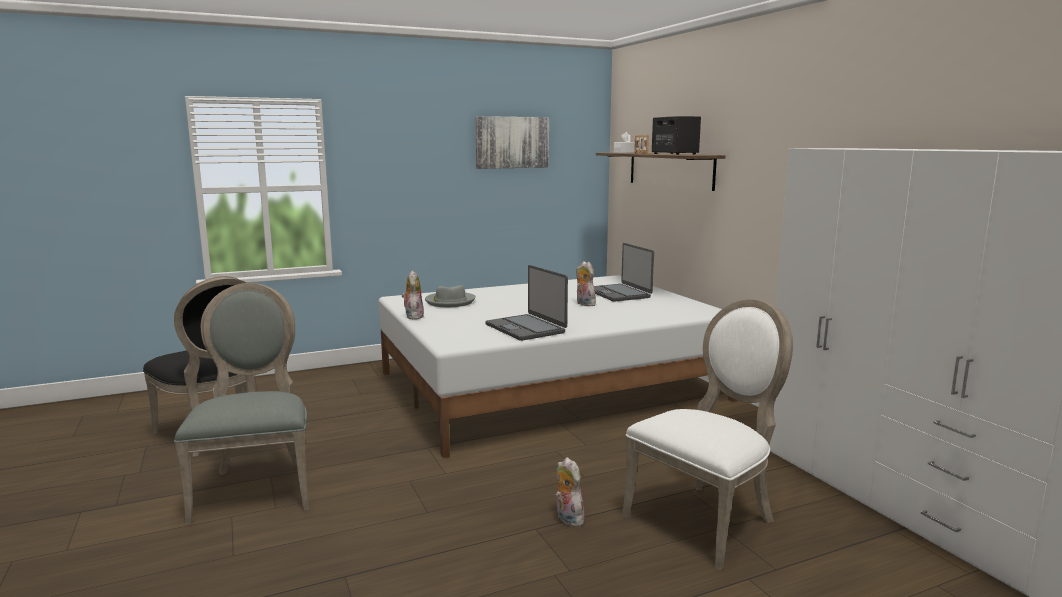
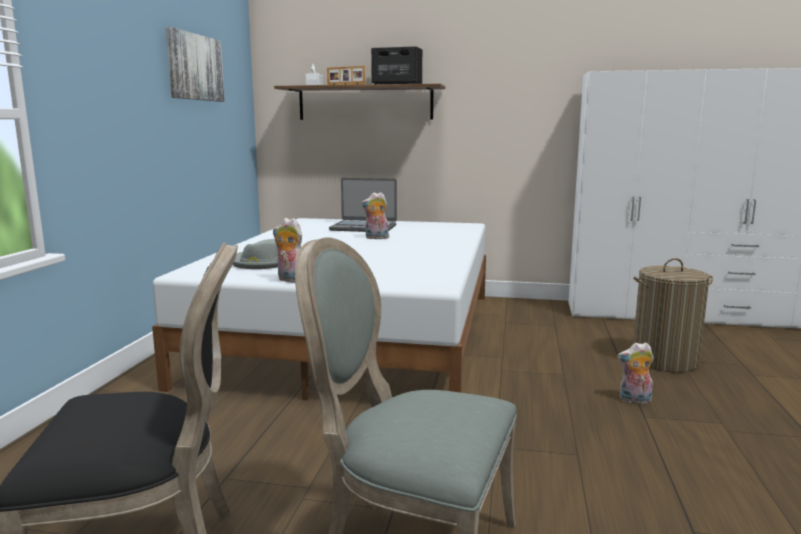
camera: 55 degrees left, 0 degrees up
(526, 328) = (423, 261): laptop -> none
(706, 519) = (665, 361): white chair -> laundry basket

